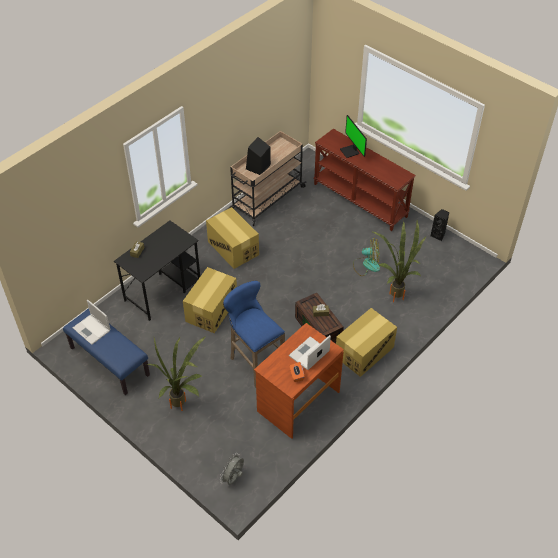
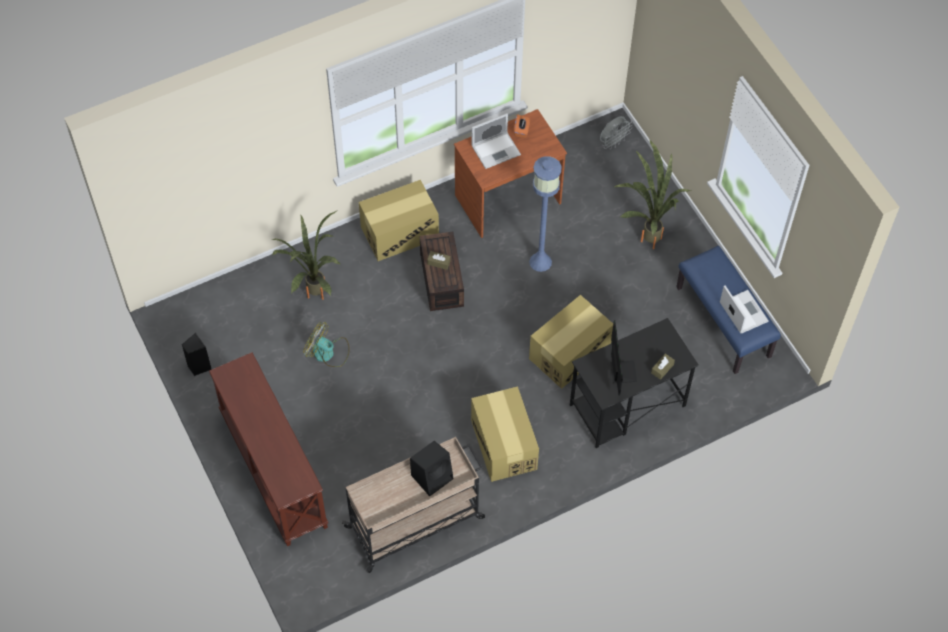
camera: 160 degrees left, 10 degrees up
(255, 362) = (540, 262): blue stool -> blue floor lamp
(350, 151) = (278, 448): monitor -> monitor (621, 372)

